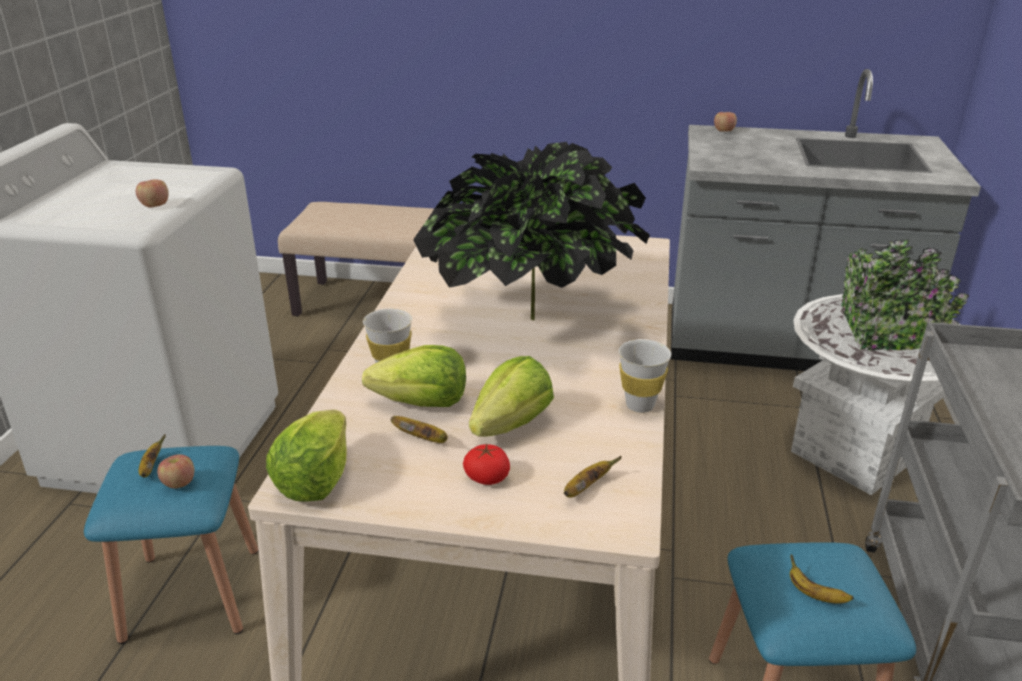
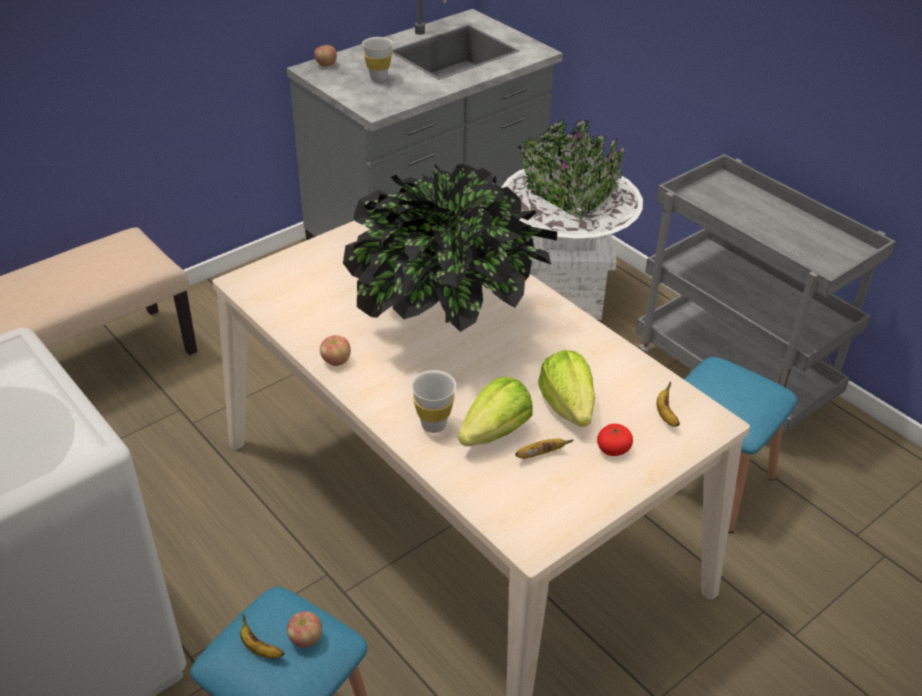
camera: 50 degrees left, 10 degrees up
(155, 205) = (49, 413): apple -> apple (336, 361)
(315, 479) = (533, 528): lettuce -> none
(640, 405) = (607, 342): white cup -> white cup (378, 78)
(814, 594) = (740, 399): banana -> none

